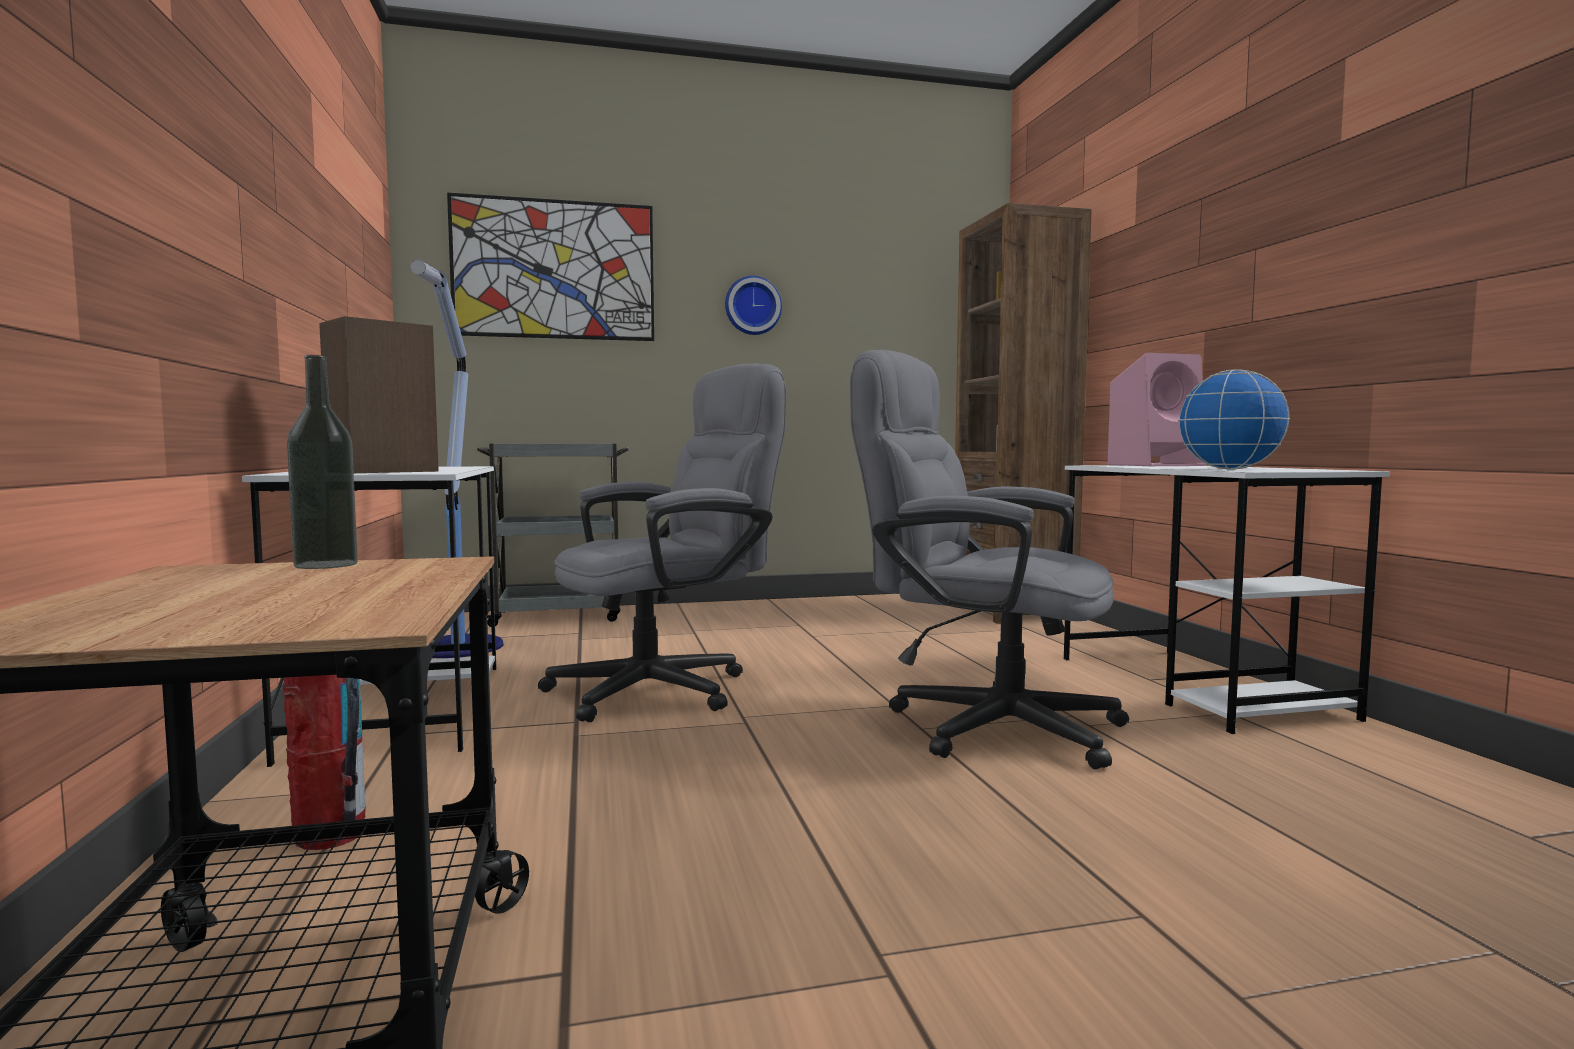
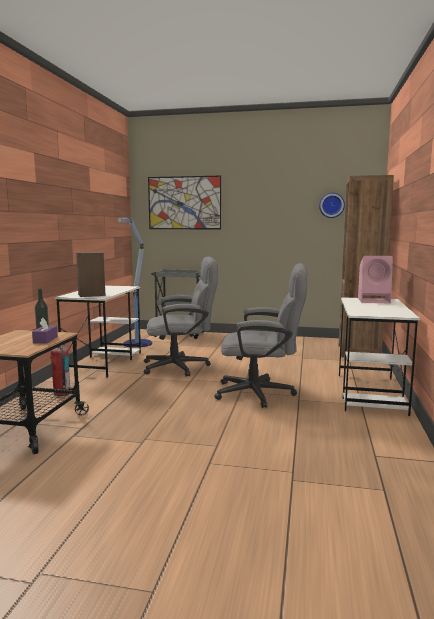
camera: 25 degrees right, 5 degrees up
(393, 580) = (45, 340): none -> purple tissue box
(752, 306) = (261, 213): wall clock -> wall clock (331, 205)
(982, 724) = (262, 393): grey office chair -> grey office chair turned 135 degrees clockwise
(1230, 469) = (364, 311): globe -> none

